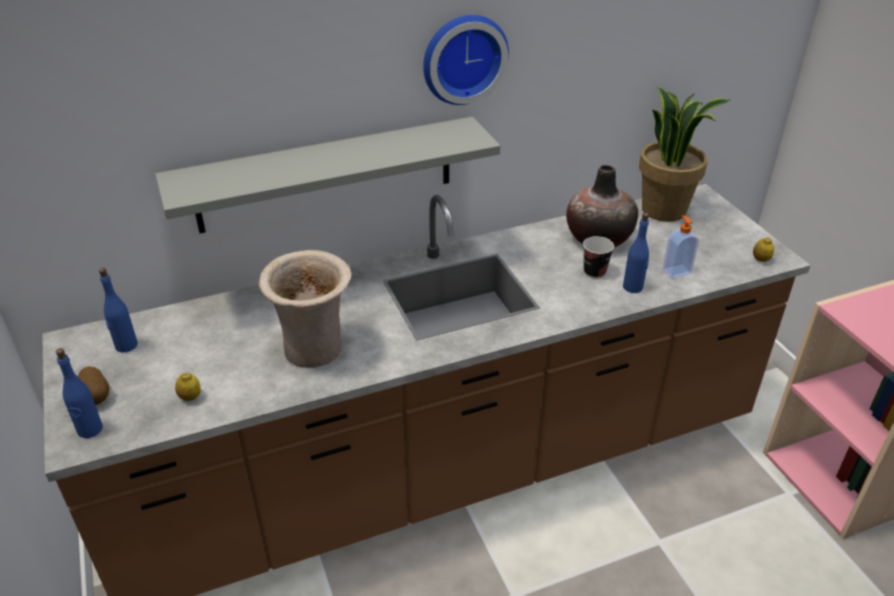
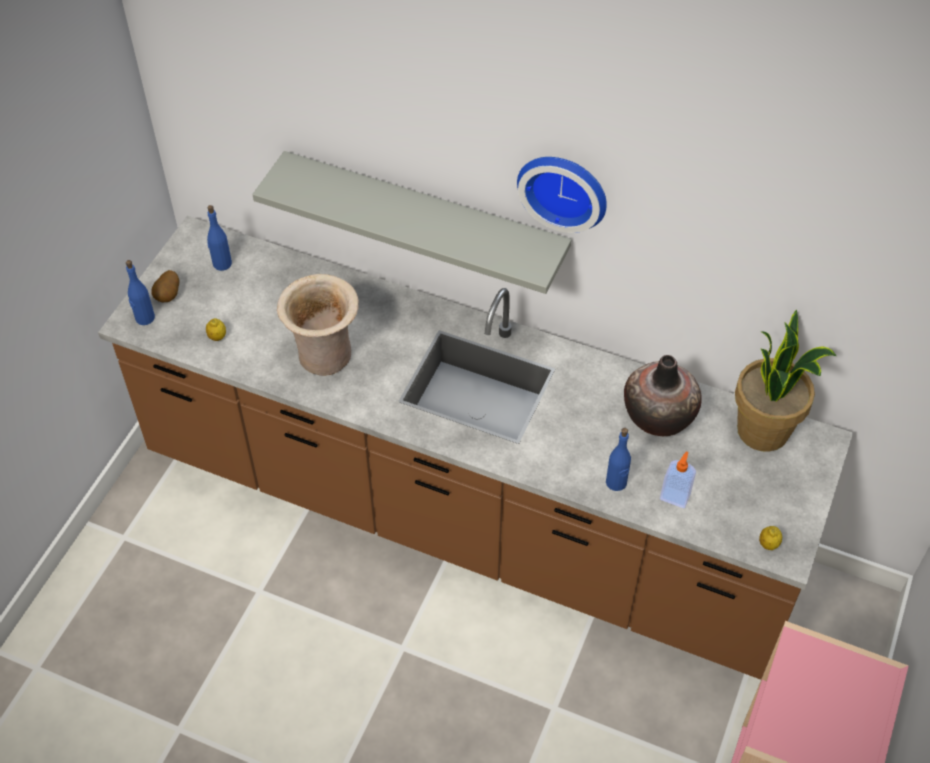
camera: 45 degrees right, 15 degrees up
(594, 272) = (606, 445): cup -> none

